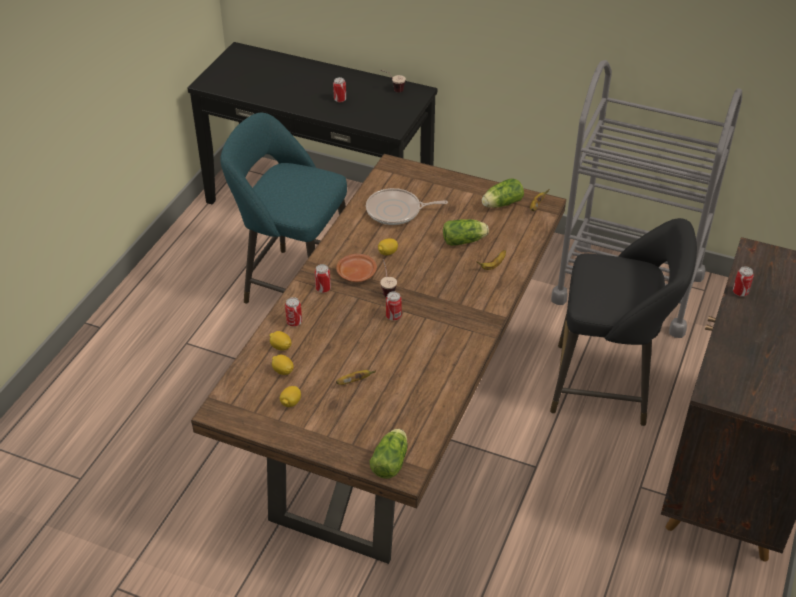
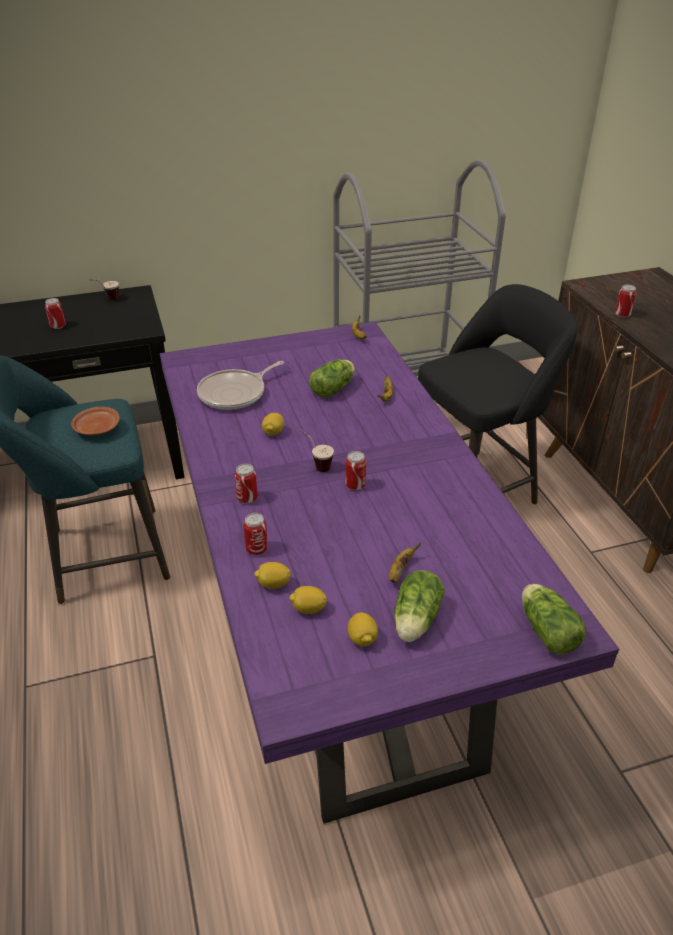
camera: 40 degrees left, 5 degrees down
(356, 273) = (265, 465): brown plate -> brown plate (97, 428)
(398, 416) = (338, 620): brown dining table -> purple dining table
(500, 204) = (326, 347): lettuce -> lettuce (415, 621)

